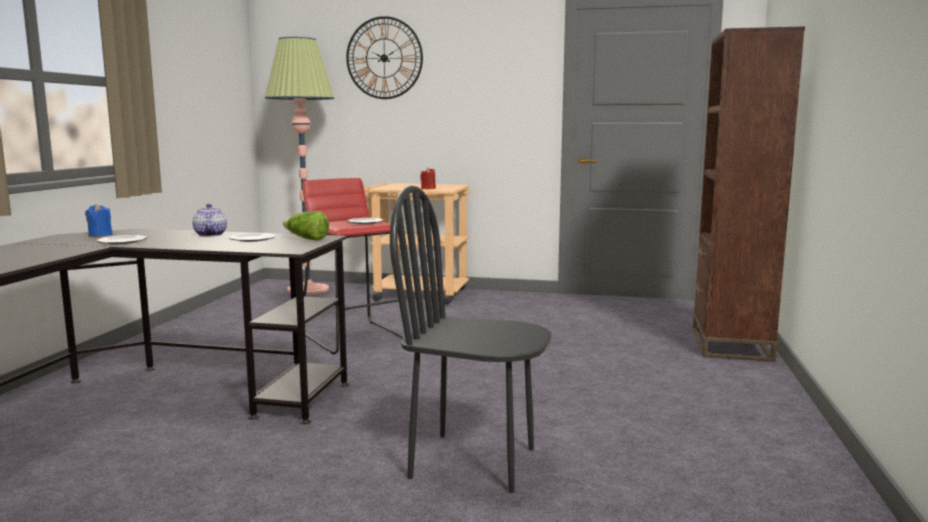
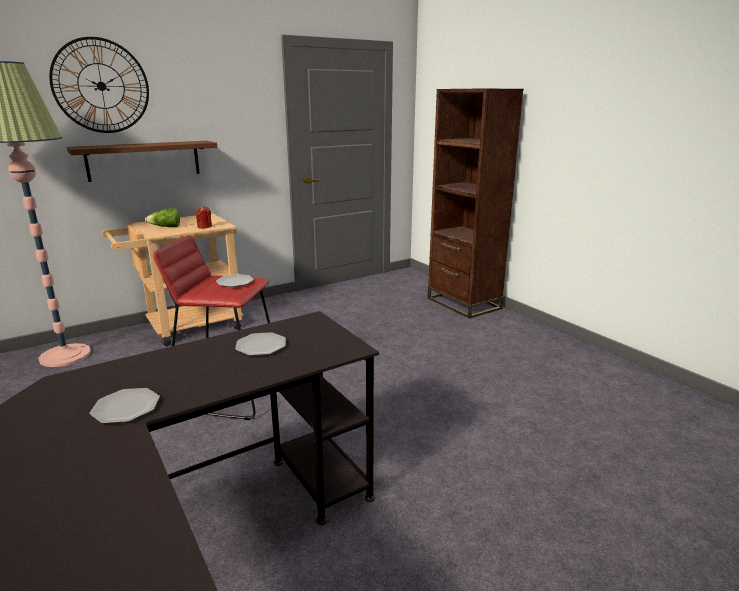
camera: 45 degrees left, 10 degrees up
(100, 235) = (41, 408): blue candle -> none
(210, 235) = (191, 355): teapot -> none
(306, 239) = (308, 328): lettuce -> lettuce (166, 227)
(410, 126) = (144, 160): none -> brown shelf
(473, 462) = (525, 462): black chair -> none

